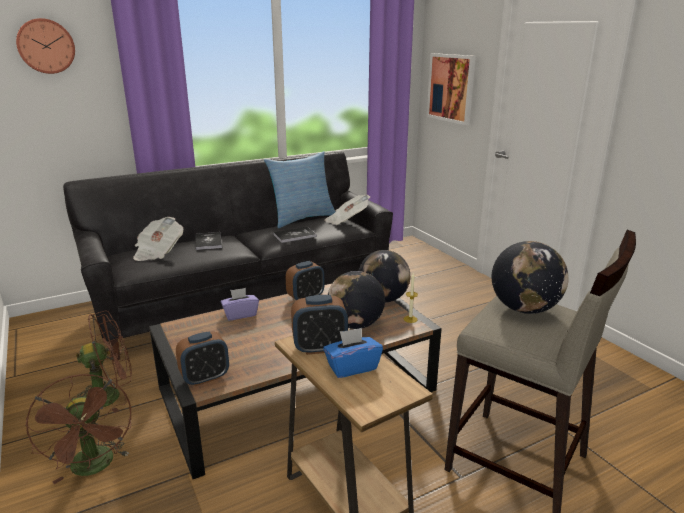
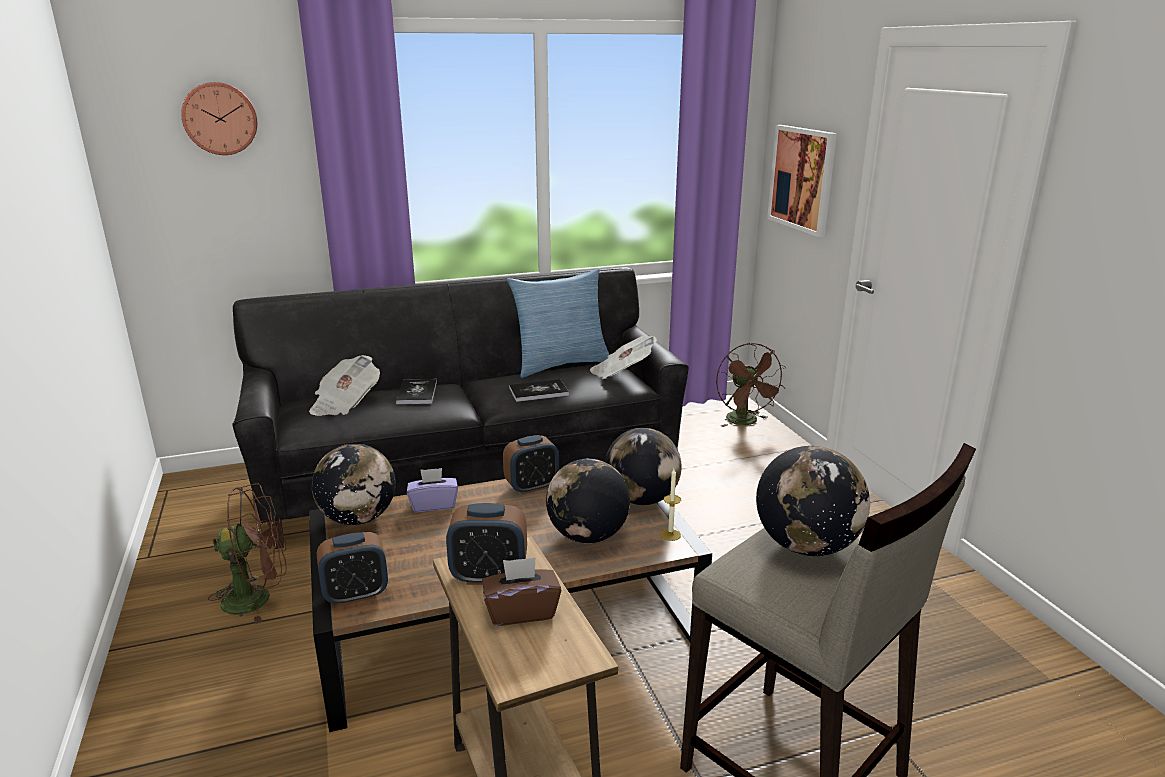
camera: 10 degrees right, 0 degrees up
(94, 467) = (211, 698): brown fan -> brown fan (746, 422)
(188, 328) = (358, 518): none -> globe
(352, 367) = (521, 611): blue tissue box -> brown tissue box

